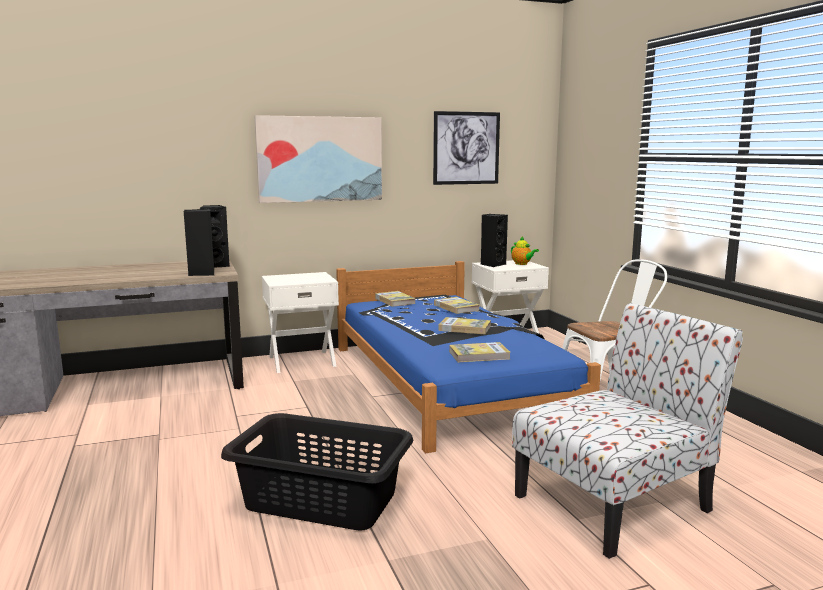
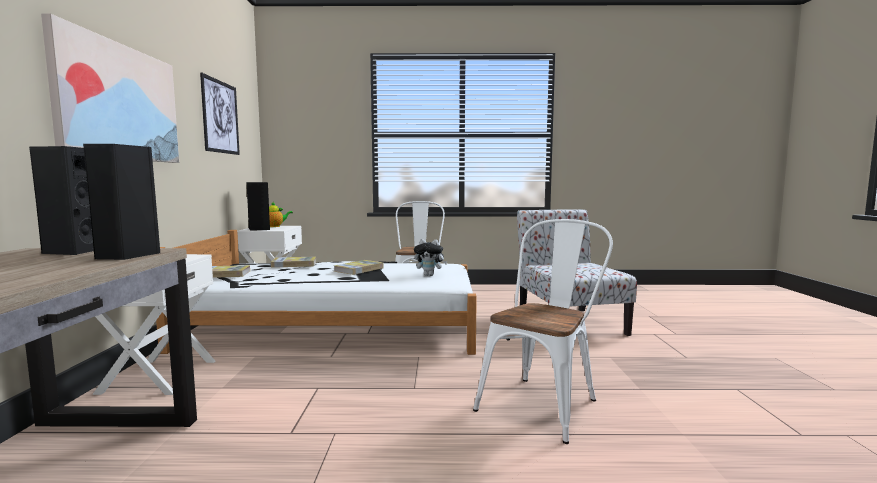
camera: 70 degrees left, 5 degrees down
(321, 500) = (544, 402): black laundry basket -> white chair
(447, 381) = (336, 327): blue bed -> white bed
(479, 355) = (430, 275): book -> plush toy

